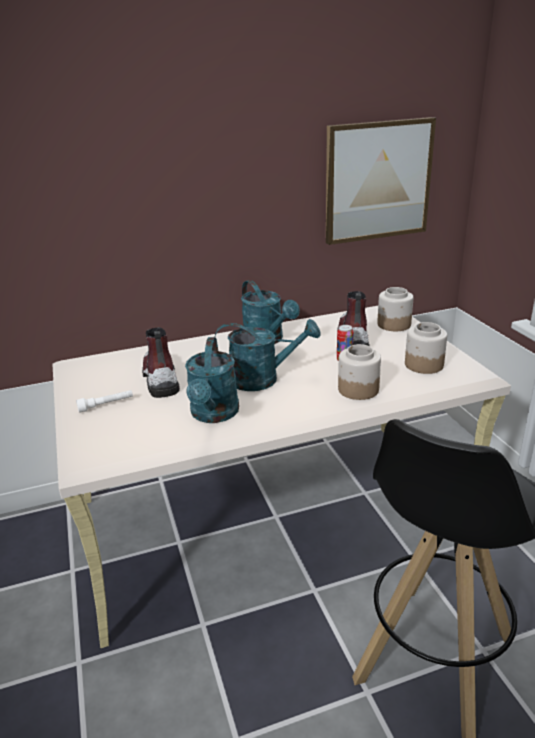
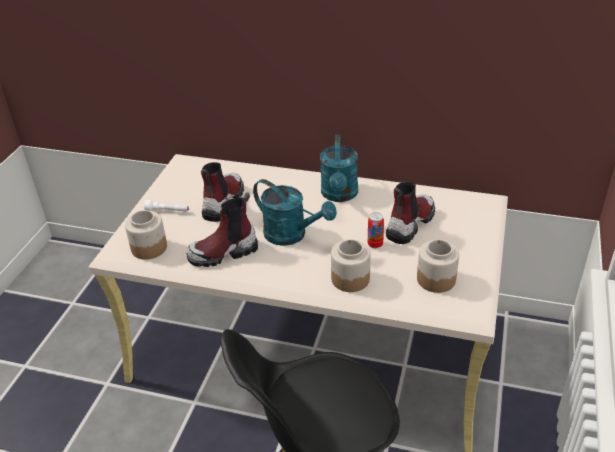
camera: 35 degrees right, 10 degrees up
(214, 415) = (224, 253): turquoise watering can -> boot
(377, 181) = (501, 68): picture -> none
(394, 325) = (467, 223): jar -> jar (148, 248)

